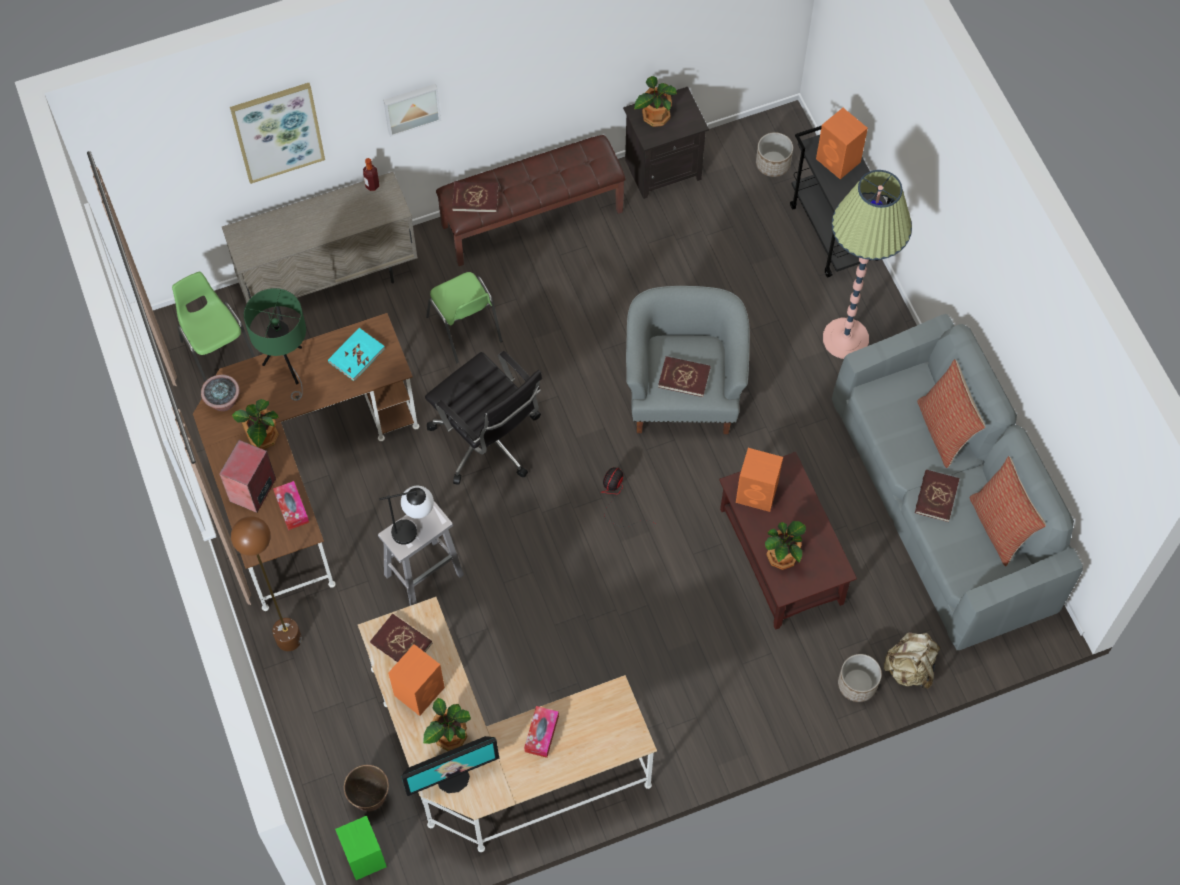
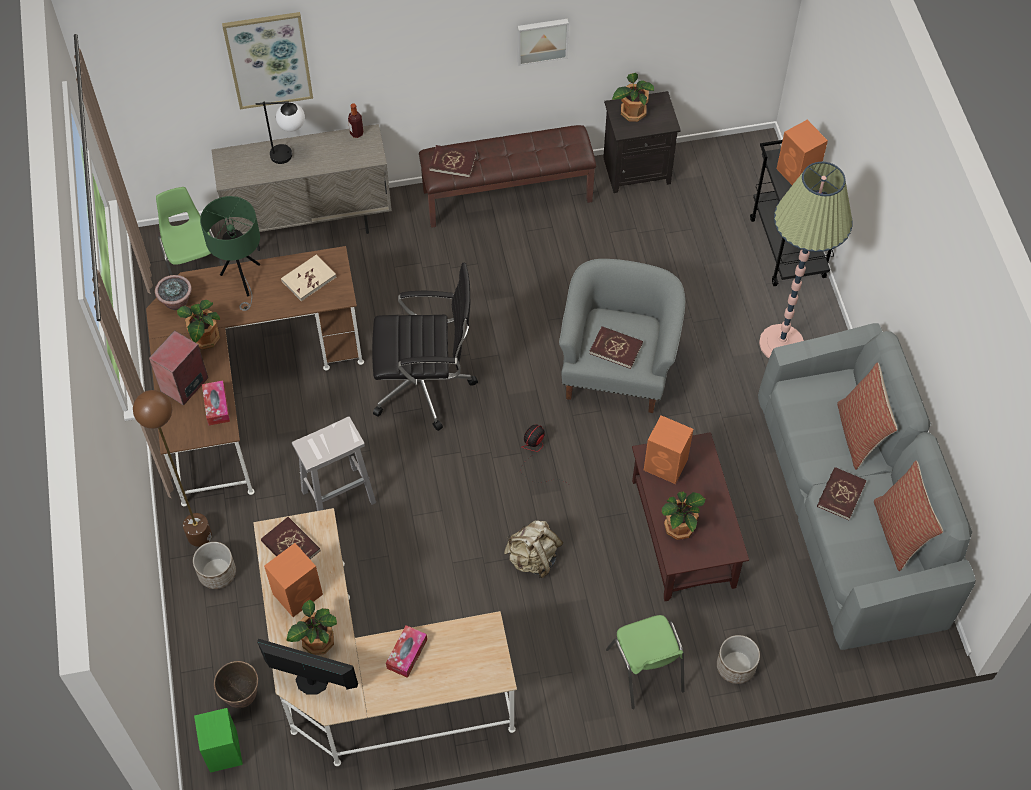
camera: 10 degrees right, 5 degrees down
(356, 355) = (308, 279): turquoise book -> beige book
(411, 107) = (399, 60): picture -> picture (542, 40)
(414, 530) = (327, 444): table lamp -> table lamp (290, 154)
(452, 777) = (311, 681): monitor -> monitor turned 150 degrees counterclockwise
(465, 329) = (424, 283): green chair -> green chair (645, 671)
(488, 441) = (425, 385): black office chair -> black office chair turned 60 degrees counterclockwise
(773, 164) = (740, 180): planter -> planter (217, 573)
(910, 668) = (790, 659): beige backpack -> beige backpack (533, 558)

